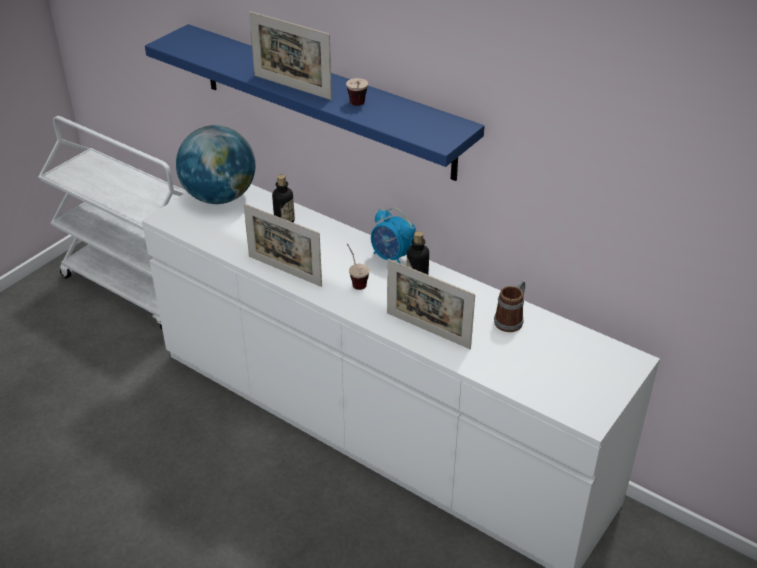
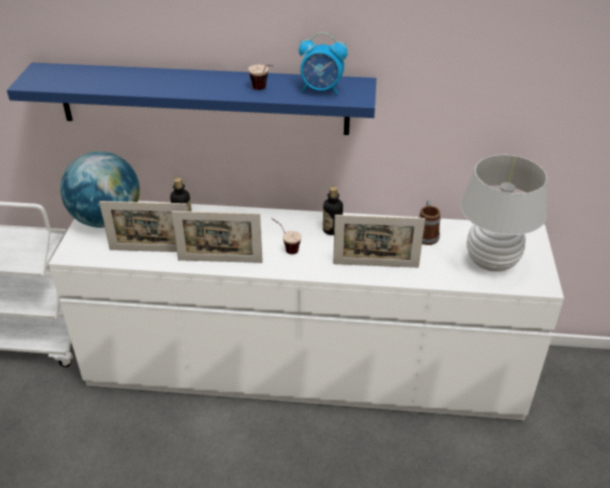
camera: 30 degrees left, 0 degrees up
(292, 87) = (189, 89): picture frame -> picture frame (151, 251)
(392, 257) = (297, 219): alarm clock -> alarm clock (321, 90)
(555, 374) = (491, 262): none -> white table lamp

